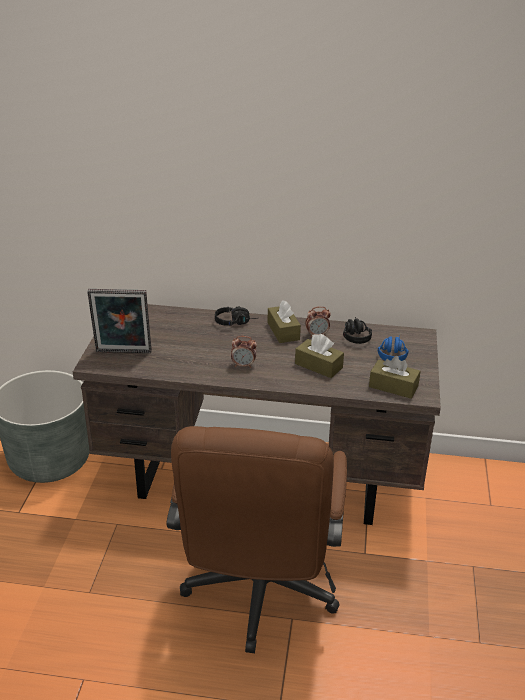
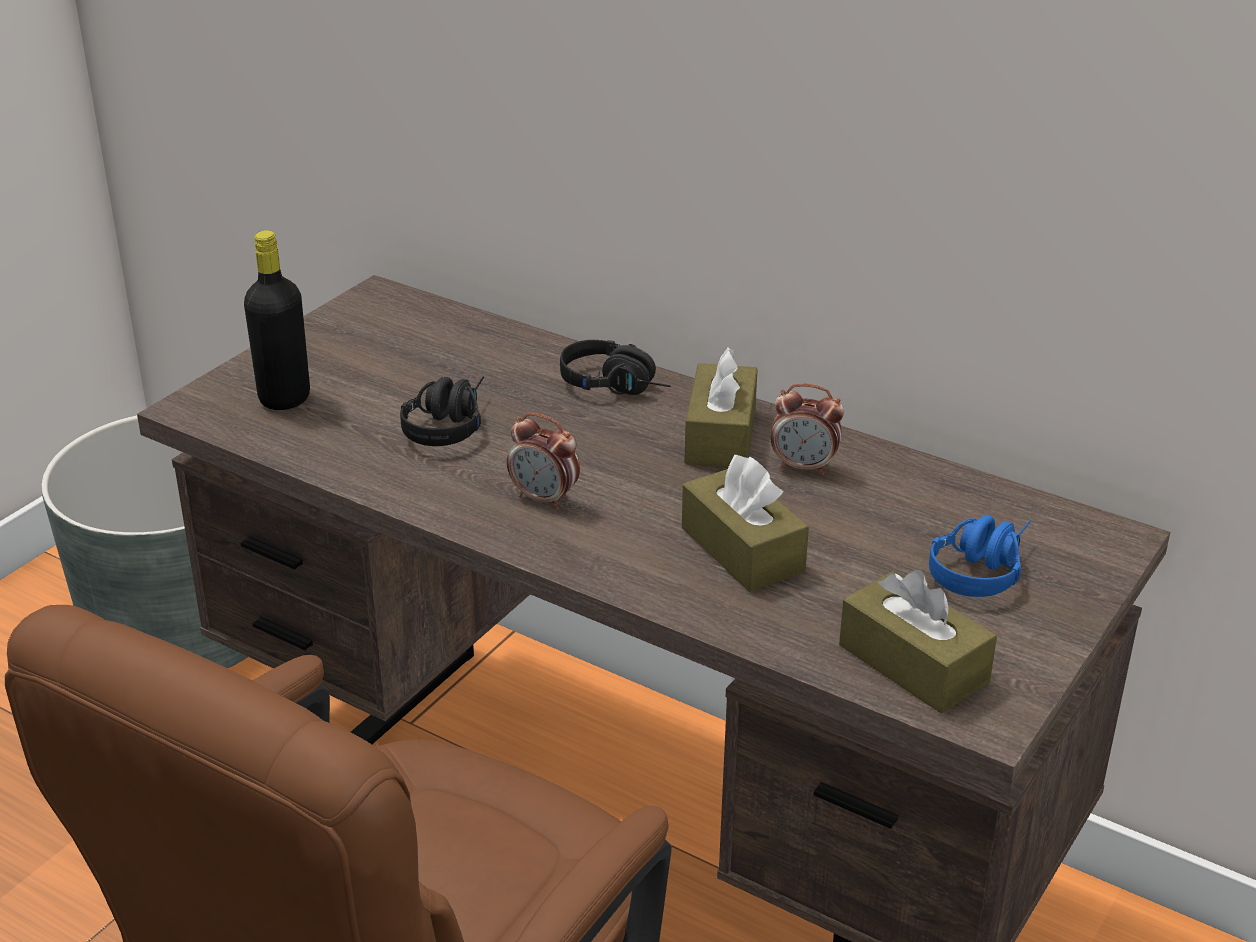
camera: 25 degrees right, 0 degrees up
(123, 353) = (284, 398): picture frame -> black bottle
(354, 335) = (910, 491): black headphones -> black headphones (448, 423)

